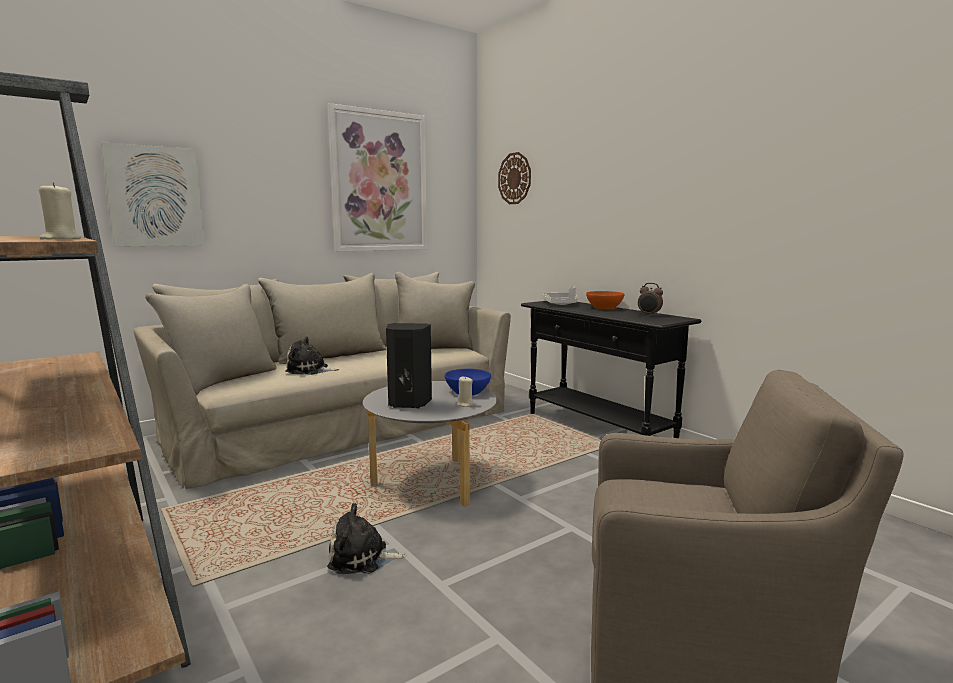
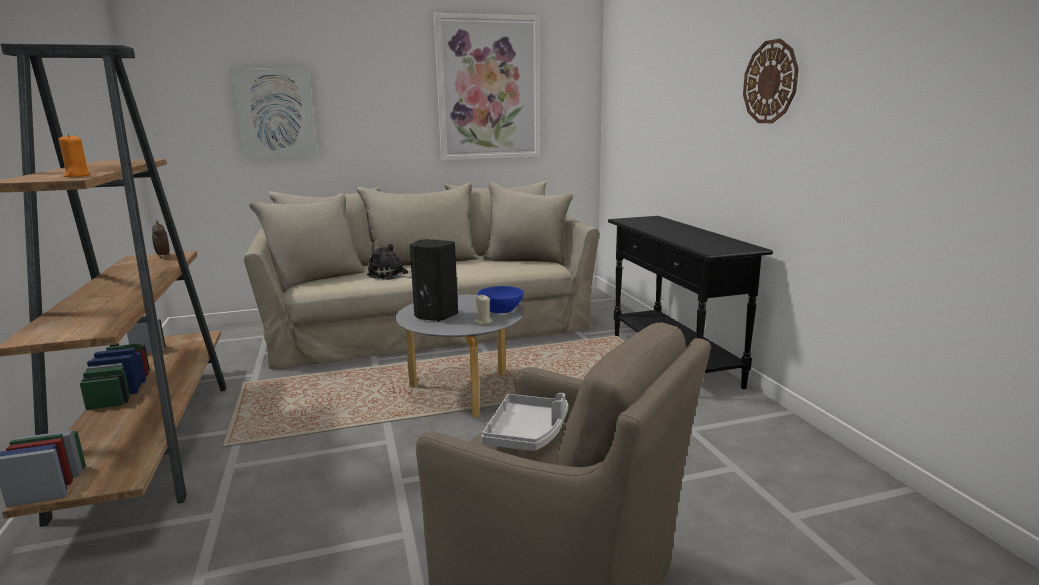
camera: 20 degrees right, 5 degrees up
(60, 239) = (77, 176): beige candle -> orange candle
(362, 558) = (355, 448): plush toy -> none
(514, 178) = (629, 80): wall clock -> wall clock (770, 82)
(561, 304) = (647, 222): grey tray -> grey tray (527, 433)
(604, 307) = (687, 229): orange bowl -> none
(649, 315) = (719, 241): alarm clock -> alarm clock (163, 256)

